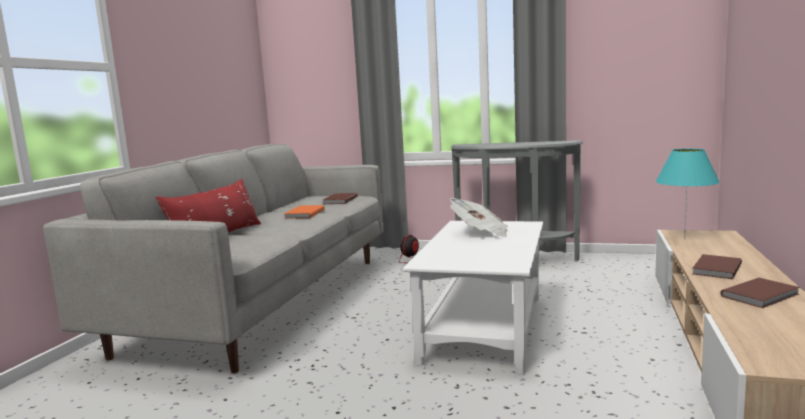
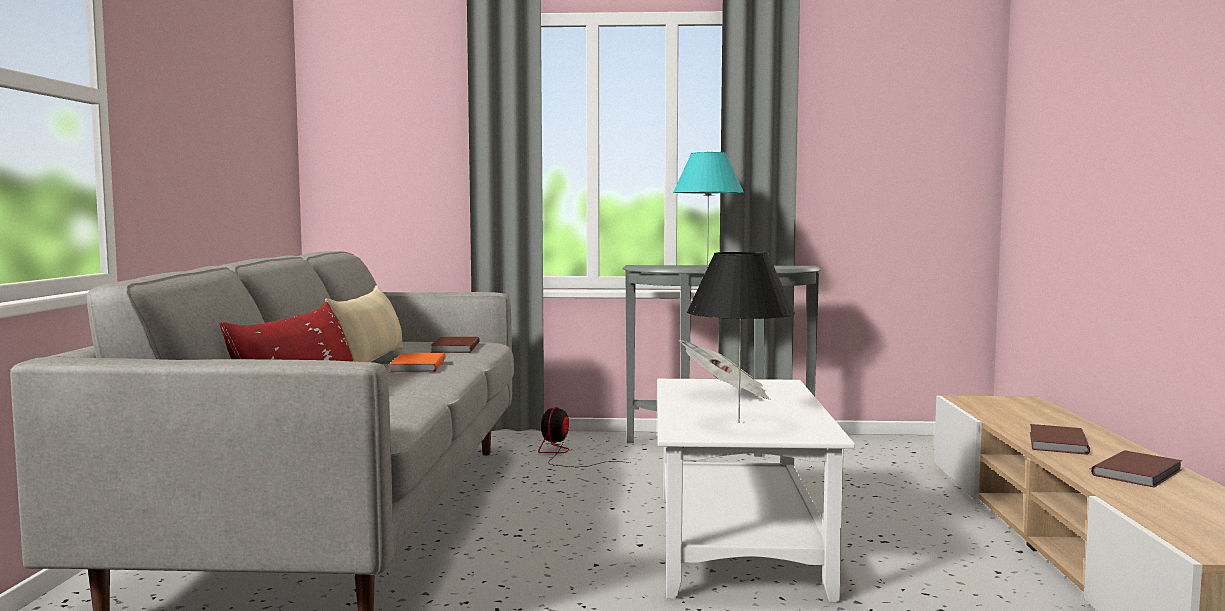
camera: 15 degrees left, 5 degrees down
(282, 211) = (370, 361): none -> beige pillow
(467, 255) = (739, 422): none -> black table lamp
(684, 239) = (984, 408): turquoise table lamp -> turquoise table lamp (707, 266)

